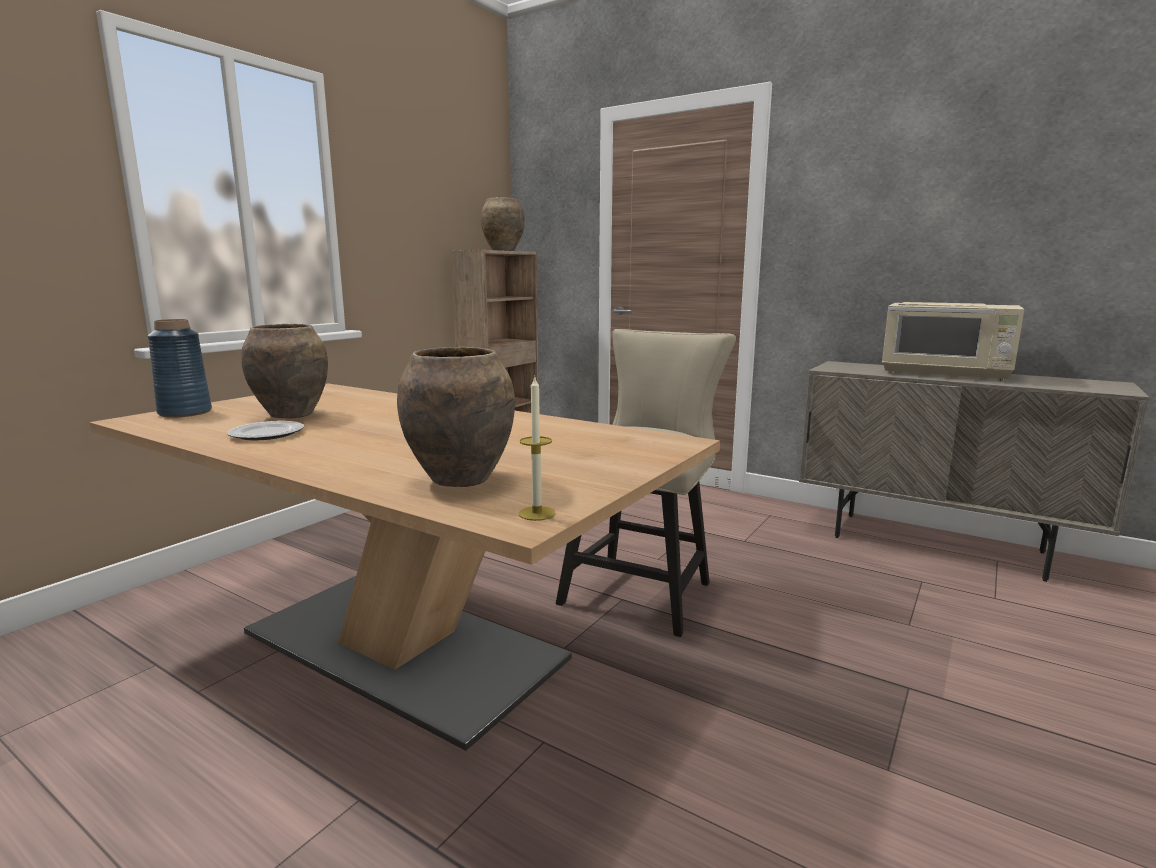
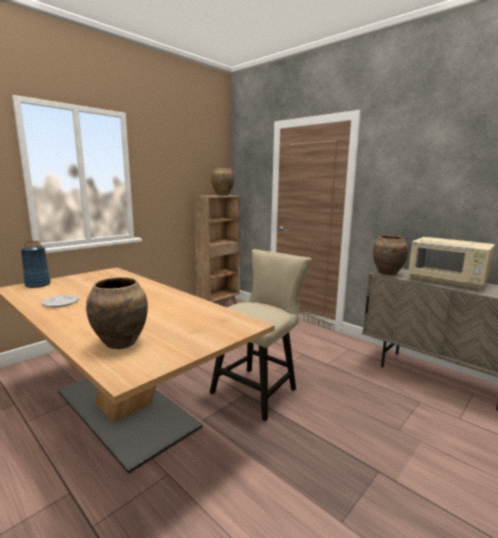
camera: 10 degrees right, 0 degrees up
(292, 415) = (83, 289): brown vase -> brown vase (387, 273)
(537, 513) = (136, 372): candle -> none

